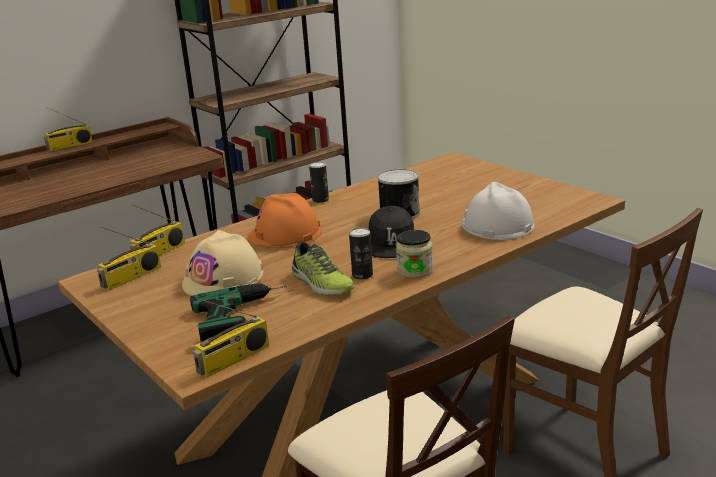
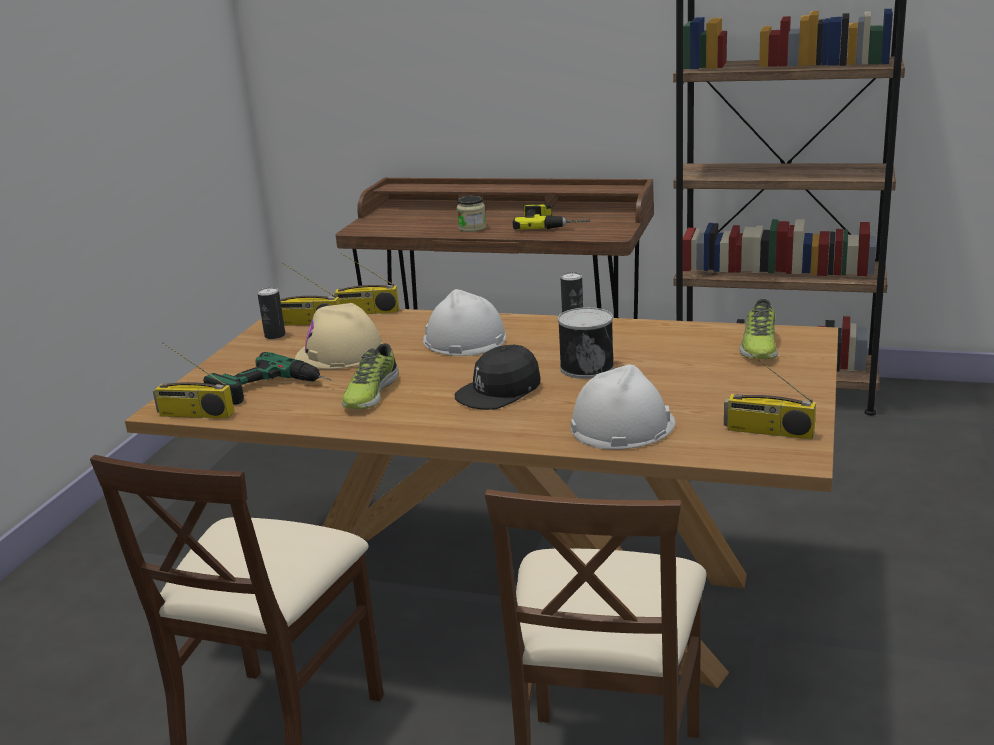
camera: 55 degrees right, 0 degrees up
(70, 146) = (521, 186): radio -> radio (768, 431)
(137, 164) = (552, 223): none -> power drill
(284, 234) = (464, 339): orange hard hat -> white hard hat
(362, 275) = (406, 404): can -> can (275, 335)
(415, 270) = (443, 424): jar -> jar (472, 228)
(446, 171) = (758, 346): none -> shoe

